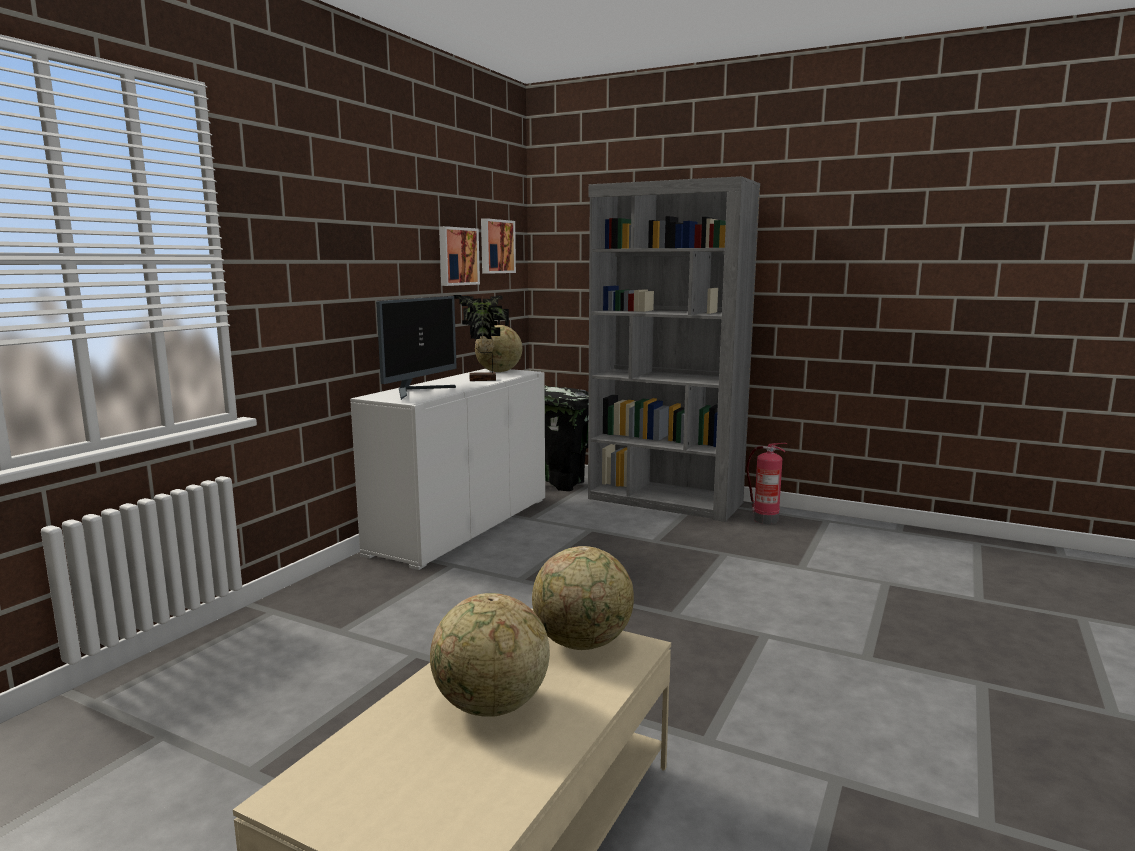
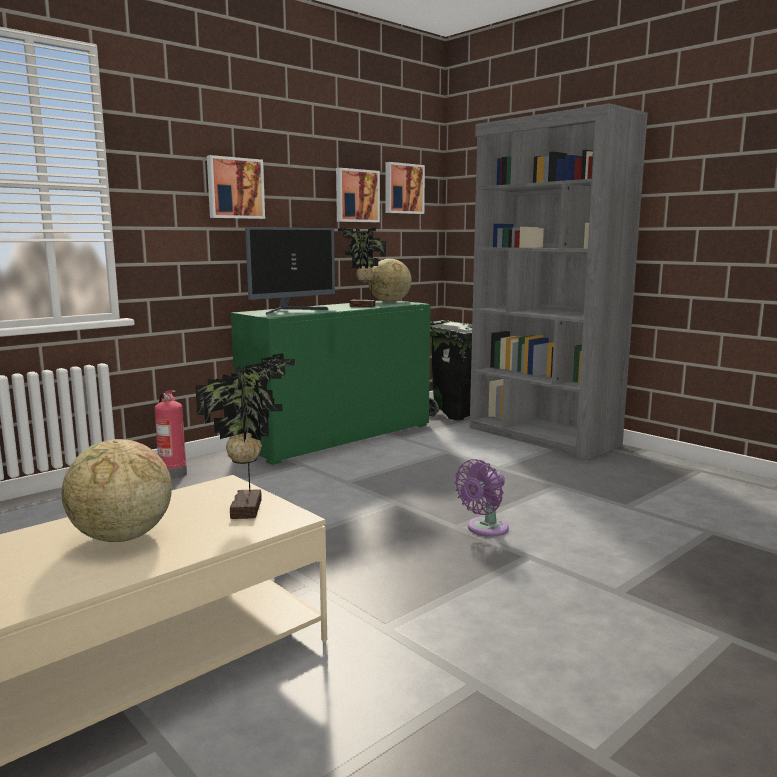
camera: 20 degrees right, 0 degrees up
(348, 253) = (235, 188): none -> picture
(462, 525) = (338, 437): white cabinet -> green cabinet
(583, 643) = (250, 509): globe -> potted plant
(701, 612) = (484, 529): none -> purple fan
(764, 519) = (630, 462): fire extinguisher -> fire extinguisher (171, 474)

